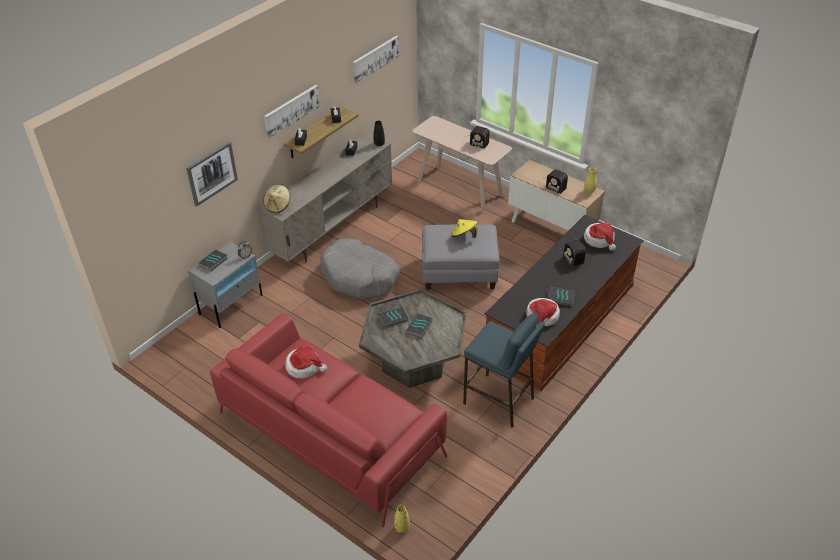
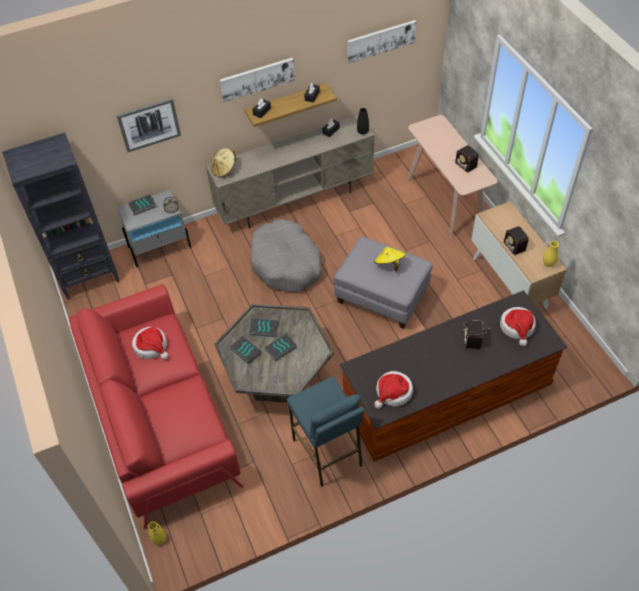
camera: 30 degrees right, 10 degrees up
(176, 351) = (89, 276): none -> black bookcase
(560, 298) = (427, 379): book -> book (245, 351)

